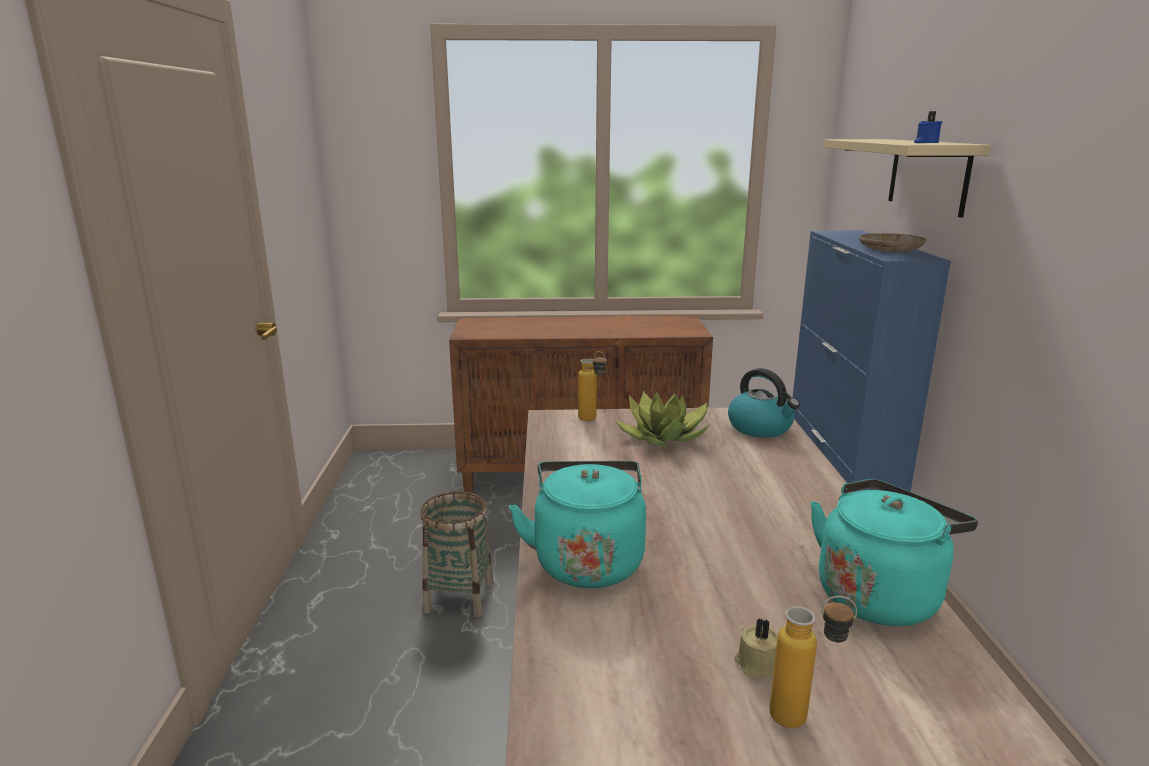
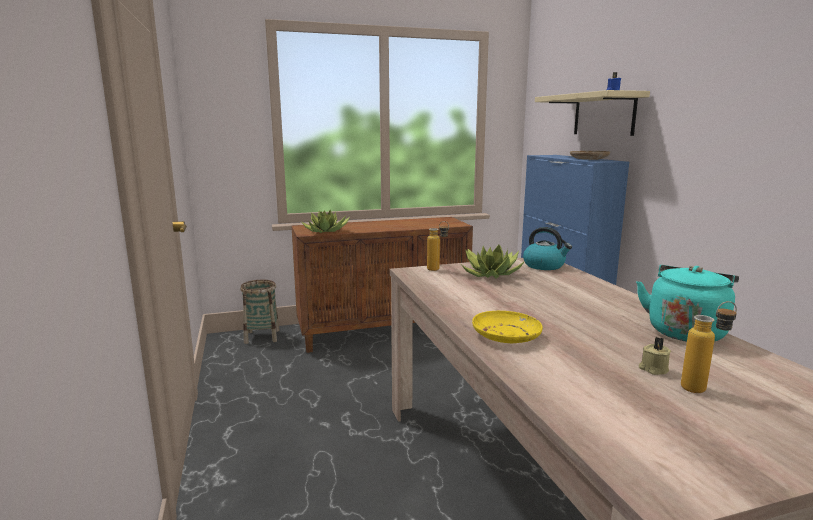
camera: 15 degrees left, 5 degrees down
(459, 597) = (337, 415): basket -> basket (262, 336)
(495, 332) = (326, 231): none -> potted plant
(587, 560) = (506, 335): turquoise kettle -> yellow plate

